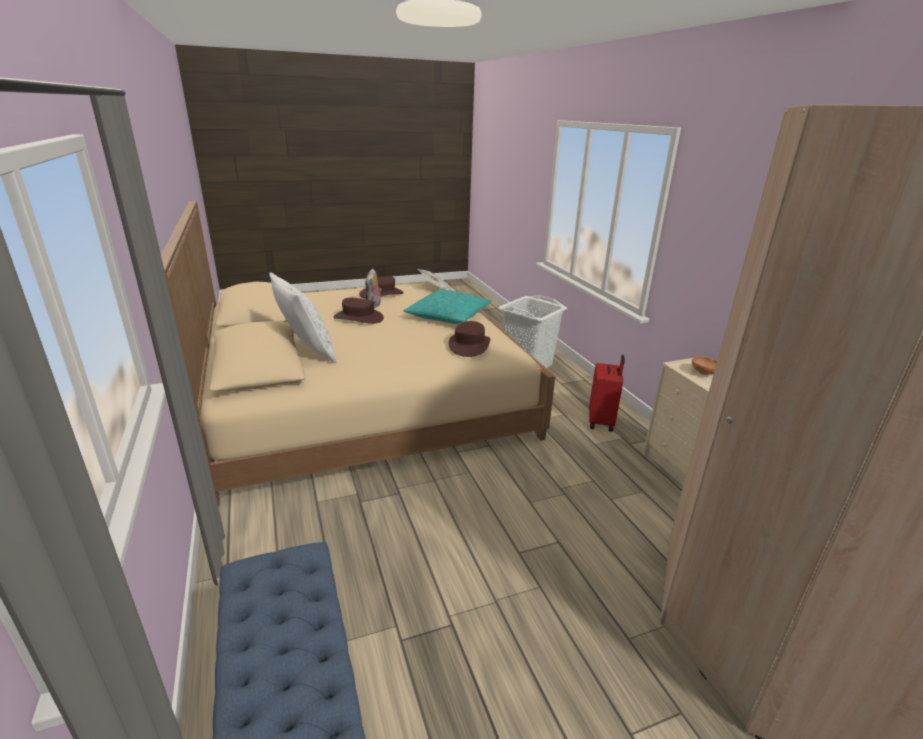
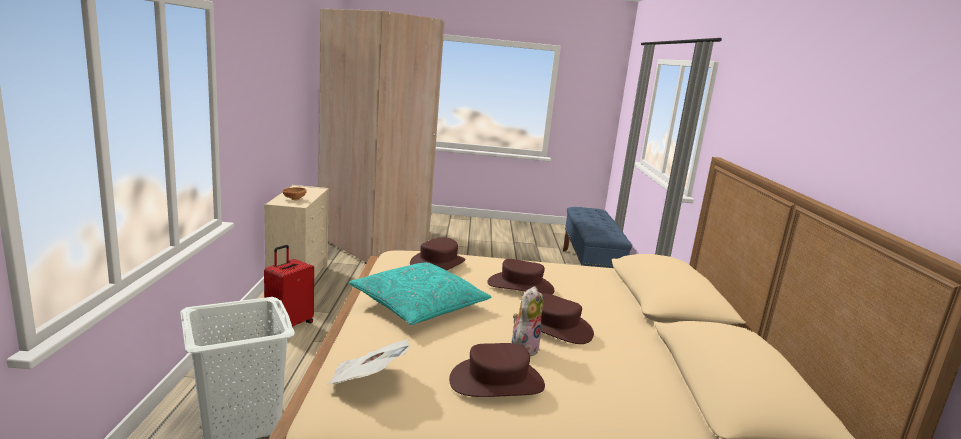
camera: 160 degrees left, 10 degrees down
(306, 352) = (618, 292): white pillow -> none
(391, 339) = (520, 286): none -> brown hat

